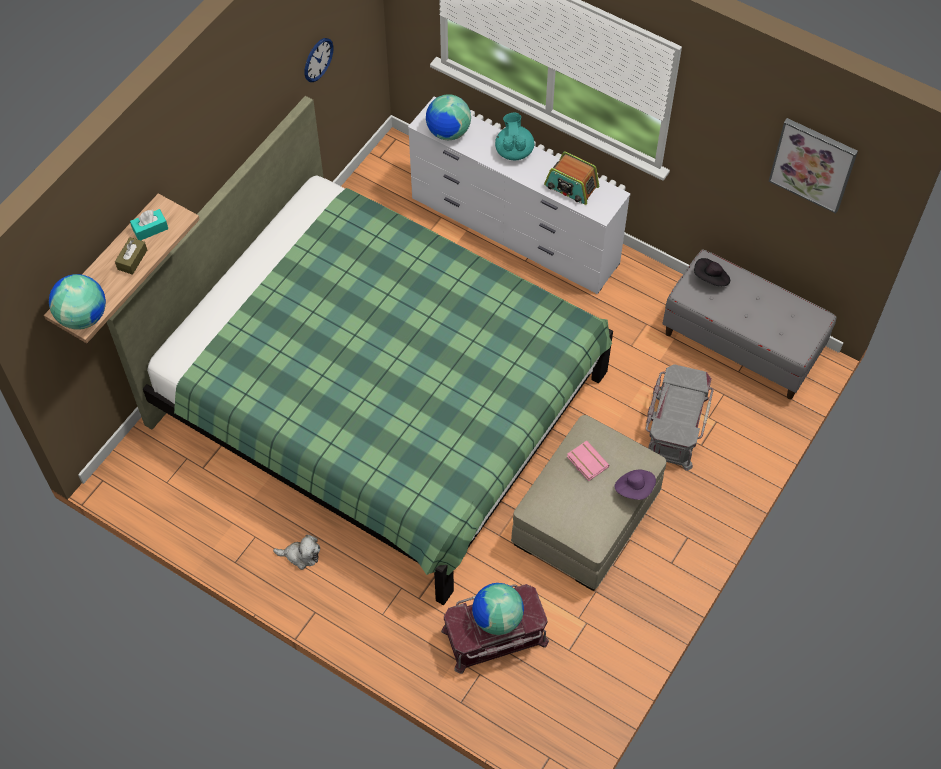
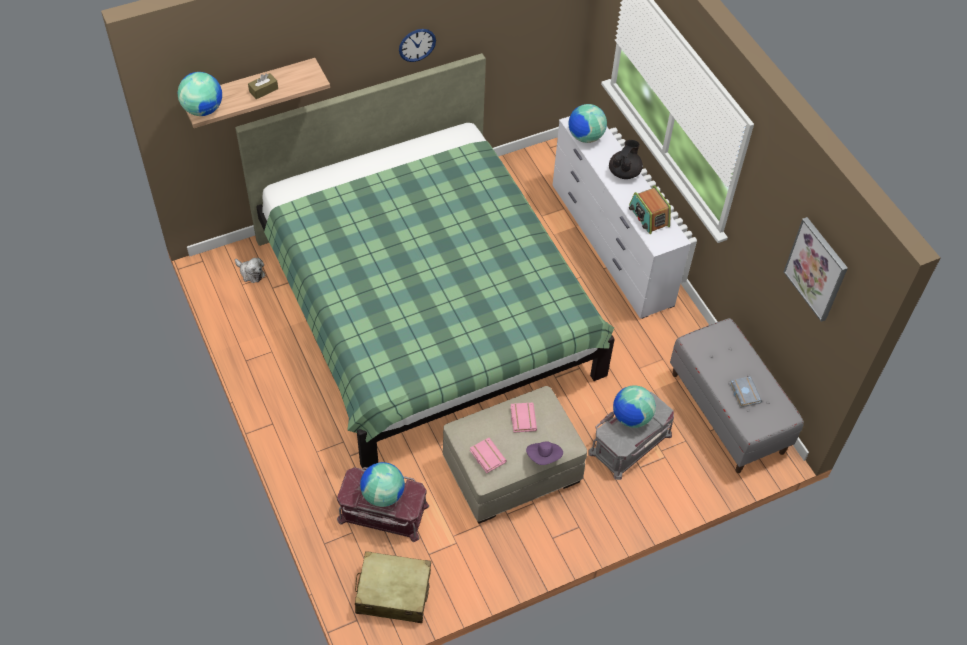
camera: 30 degrees right, 5 degrees down
(150, 229) = (291, 77): turquoise tissue box -> none
(301, 555) = (292, 381): plush toy -> plush toy (251, 273)
(318, 59) = (506, 32): wall clock -> wall clock (417, 45)
(514, 151) = (624, 172): turquoise teapot -> black teapot
(563, 709) = (393, 593): none -> beige suitcase
(581, 520) = (486, 456): none -> pink book
(673, 401) = (631, 417): none -> globe
(711, 279) = (721, 342): black hat -> none
(766, 318) = (743, 393): none -> grey book

